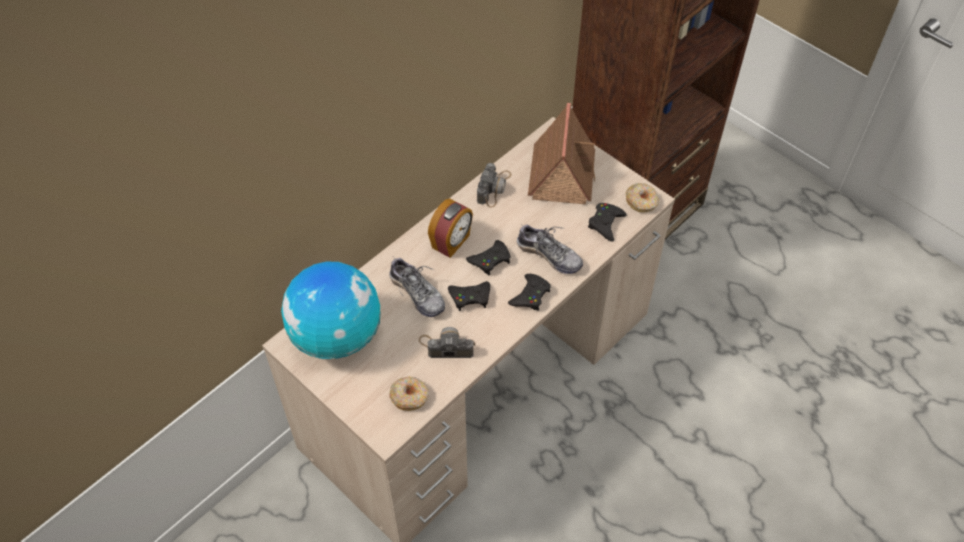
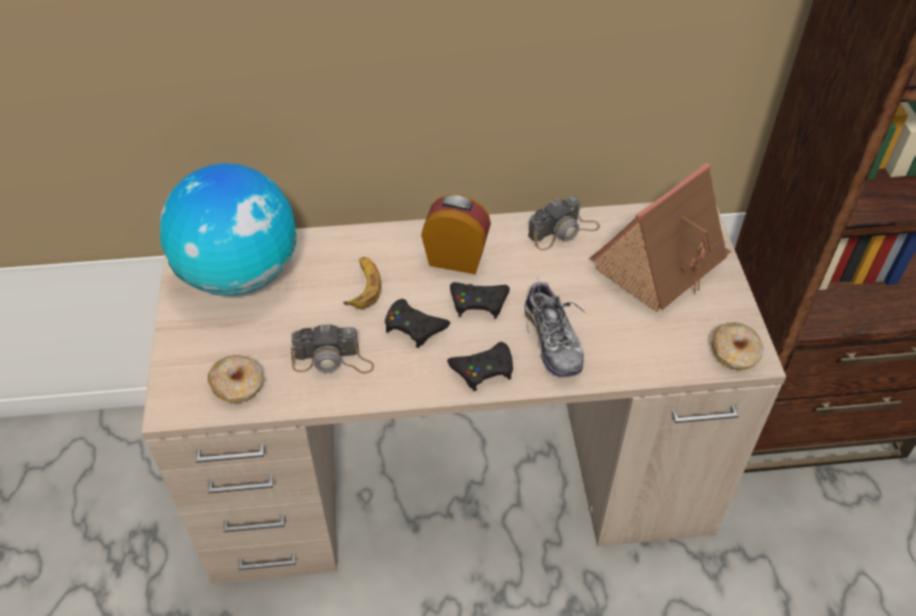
camera: 40 degrees right, 5 degrees down
(417, 293) = (363, 286): shoe -> banana
(446, 346) = (333, 360): camera -> camera turned 135 degrees clockwise
(451, 242) = (456, 258): alarm clock -> alarm clock turned 150 degrees counterclockwise
(605, 223) = (660, 349): black game controller -> none

